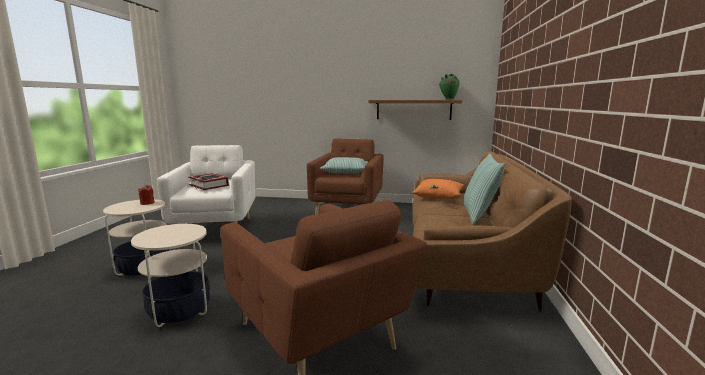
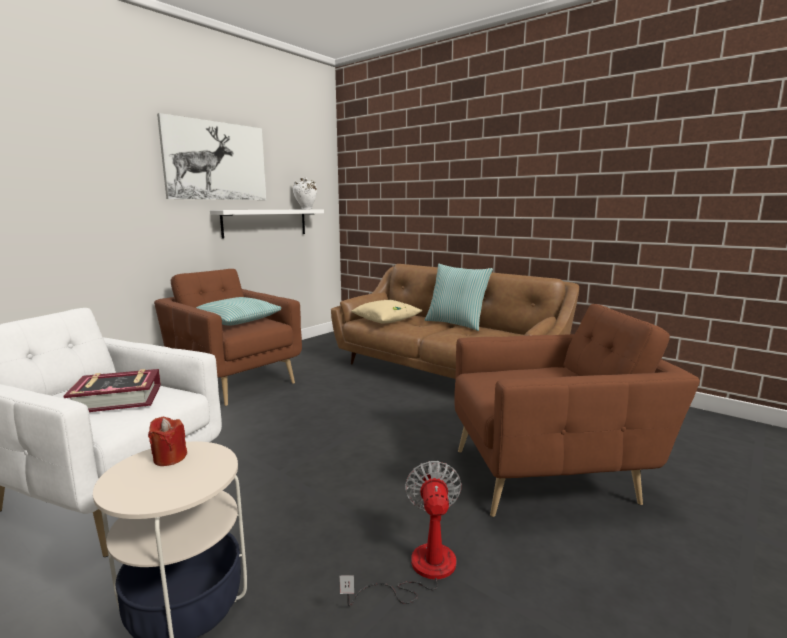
camera: 60 degrees left, 0 degrees up
(179, 312) = (420, 570): beige side table -> fan
(378, 67) = (216, 161): none -> picture
(413, 109) = (265, 222): brown shelf -> white shelf
(438, 197) = (386, 321): orange pillow -> beige pillow
(448, 99) = (306, 209): green vase -> white vase

